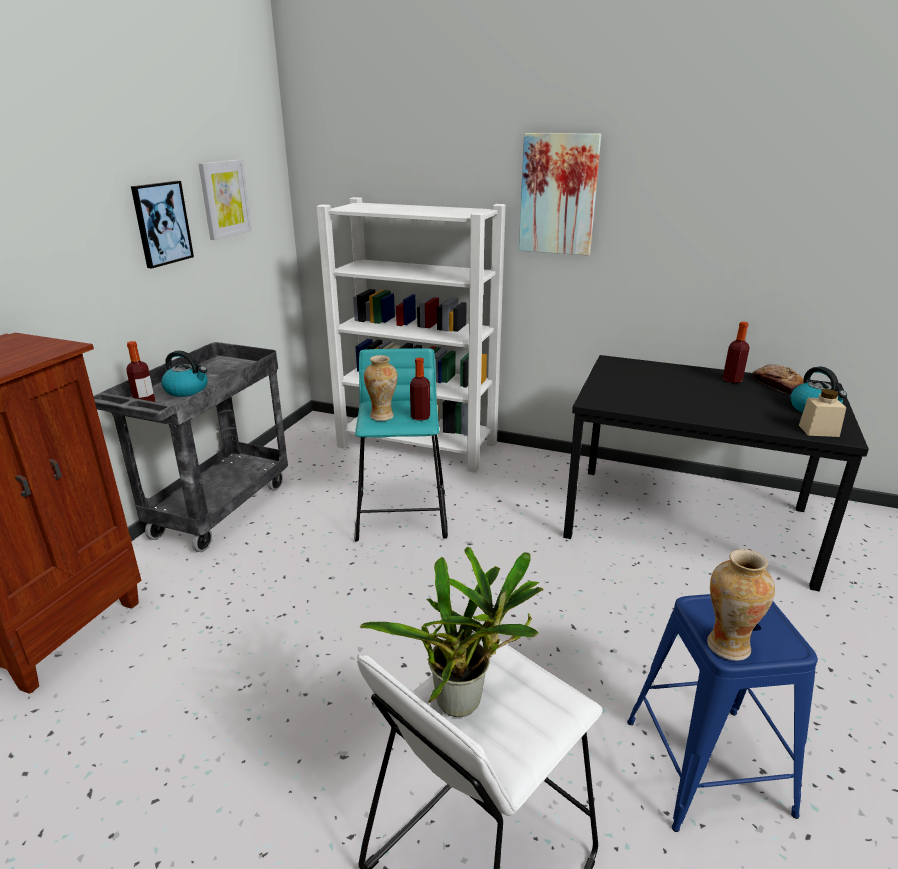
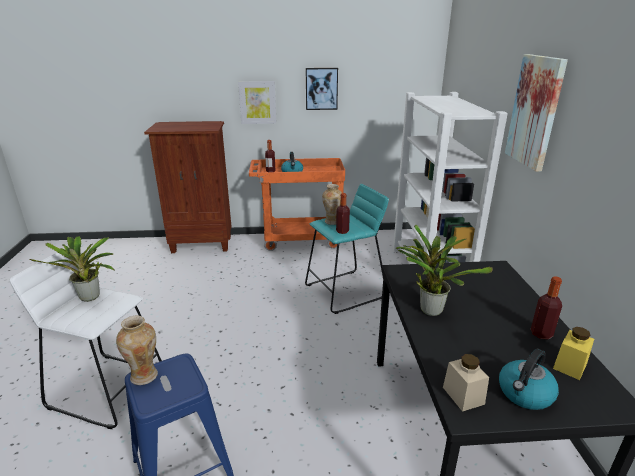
camera: 65 degrees right, 0 degrees up
(217, 515) = (298, 242): grey cart -> orange cart
(224, 199) = (374, 81): picture -> picture (257, 102)
(679, 408) = (429, 308): none -> potted plant
(778, 385) = (570, 366): bread -> yellow jar

